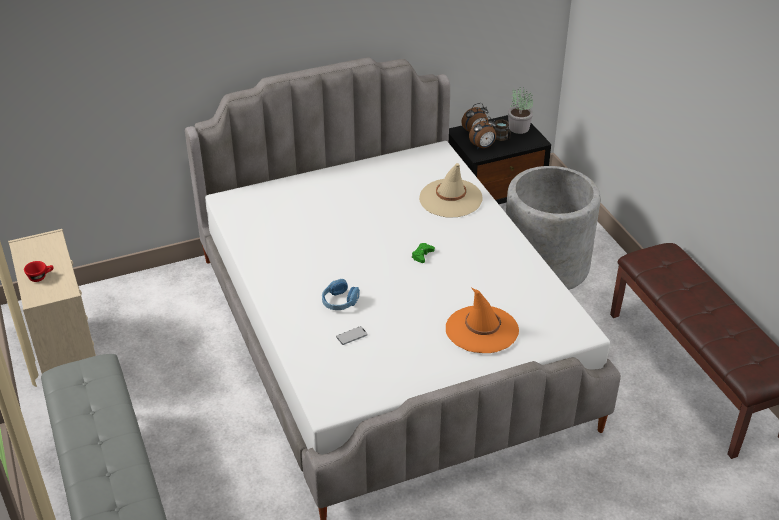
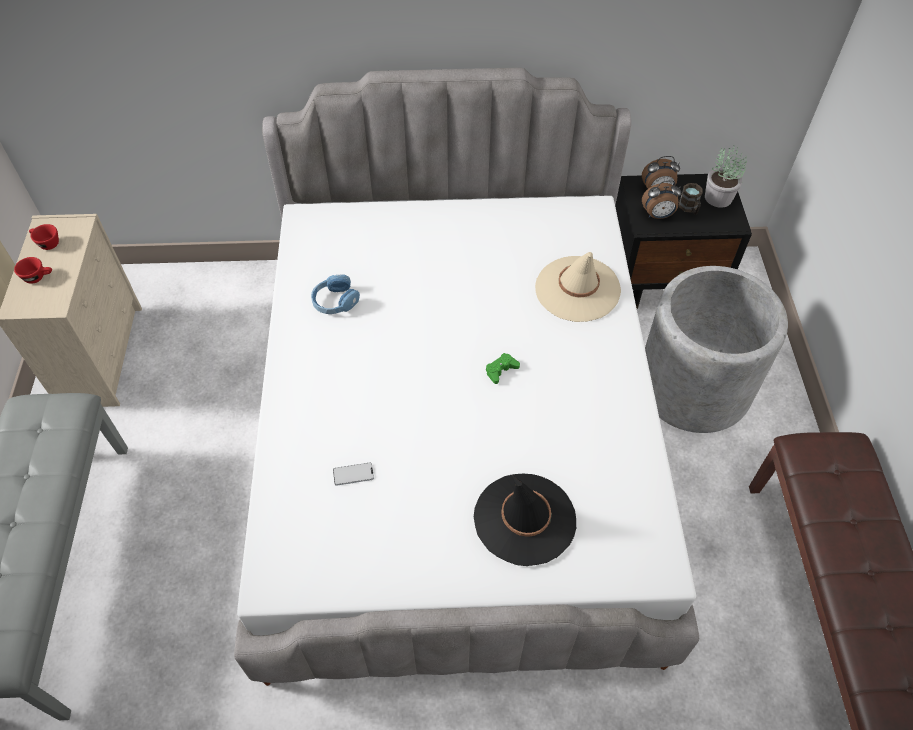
camera: 20 degrees right, 15 degrees up
(33, 255) = (46, 243): none -> red cup
(340, 301) = (364, 414): blue headphones -> blue headphones (335, 301)
(481, 329) = (524, 519): orange hat -> black hat

